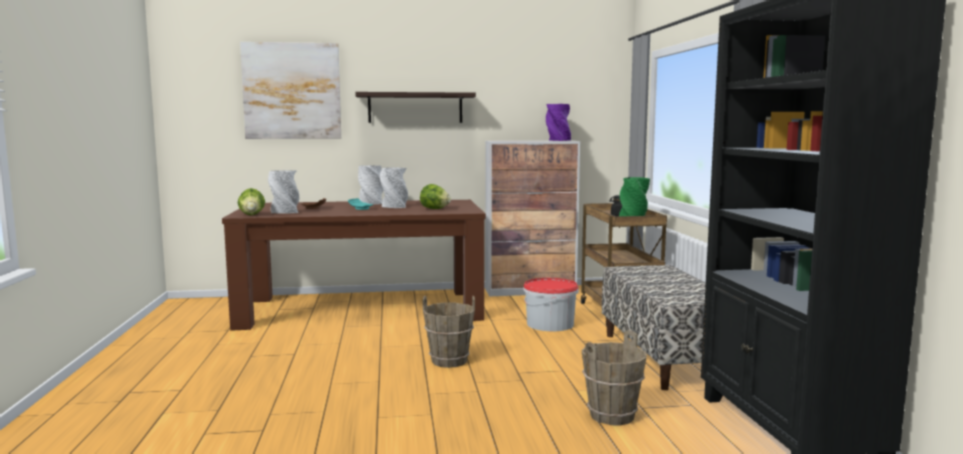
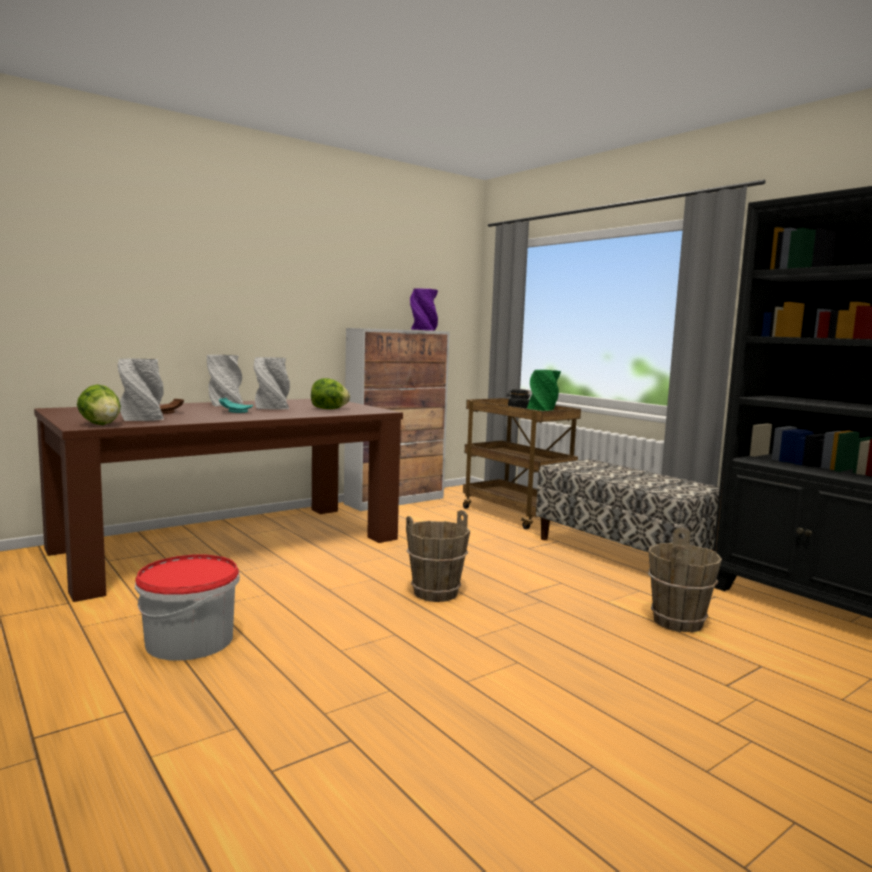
camera: 30 degrees left, 0 degrees up
(292, 91) = (98, 246): picture -> none
(415, 108) = (265, 283): shelf -> none
(550, 324) = (470, 534): bucket -> bucket (190, 640)

